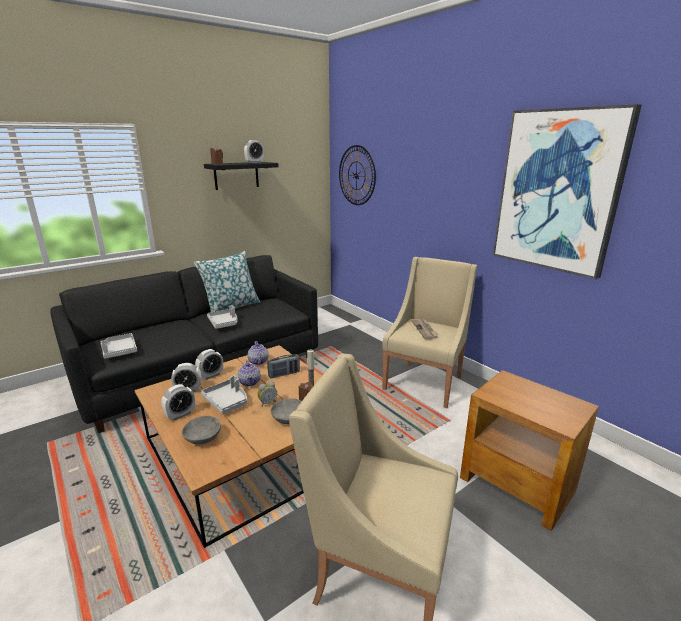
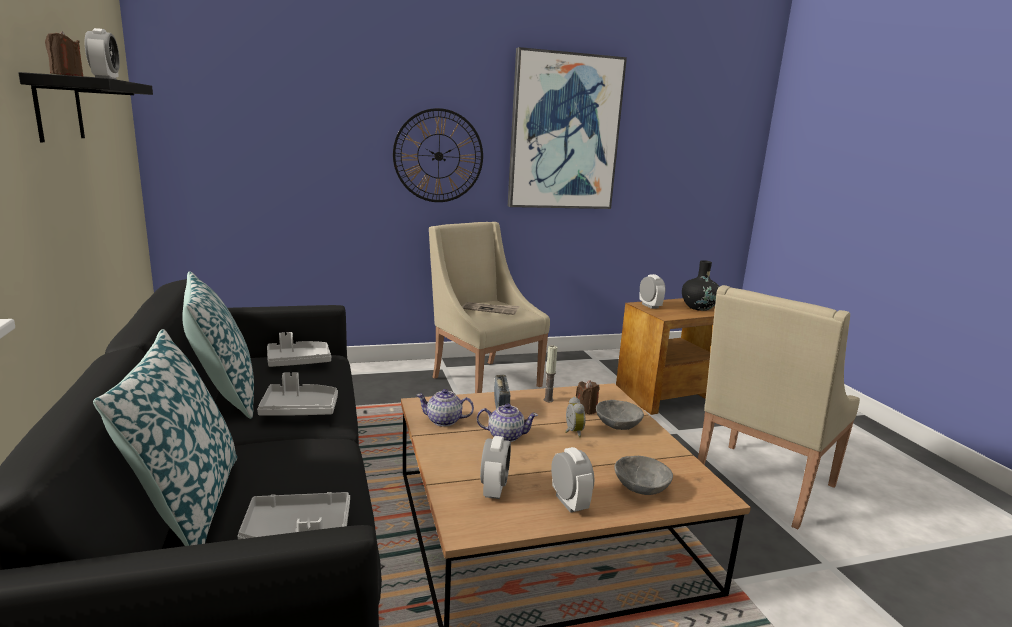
camera: 70 degrees left, 5 degrees down
(140, 329) = (186, 506): none -> pillow
(211, 376) = (457, 464): alarm clock -> alarm clock (650, 306)
(227, 401) = (551, 460): grey tray -> grey tray (298, 361)
(356, 175) = (228, 119): wall clock -> wall clock (438, 156)
(557, 411) = (698, 307): none -> black vase

